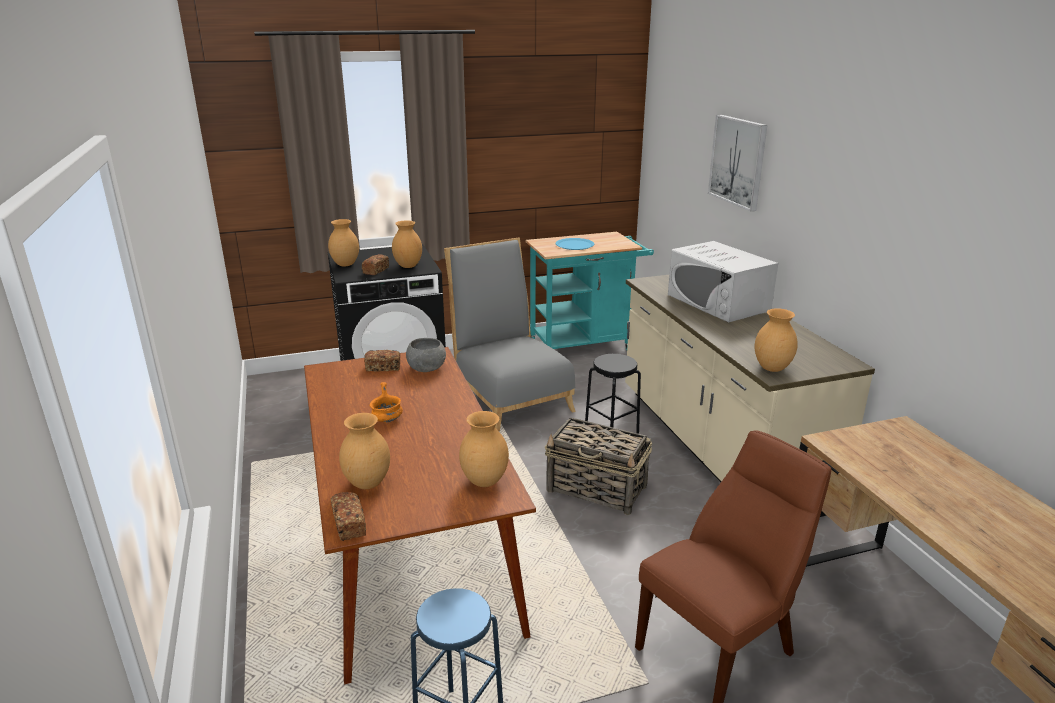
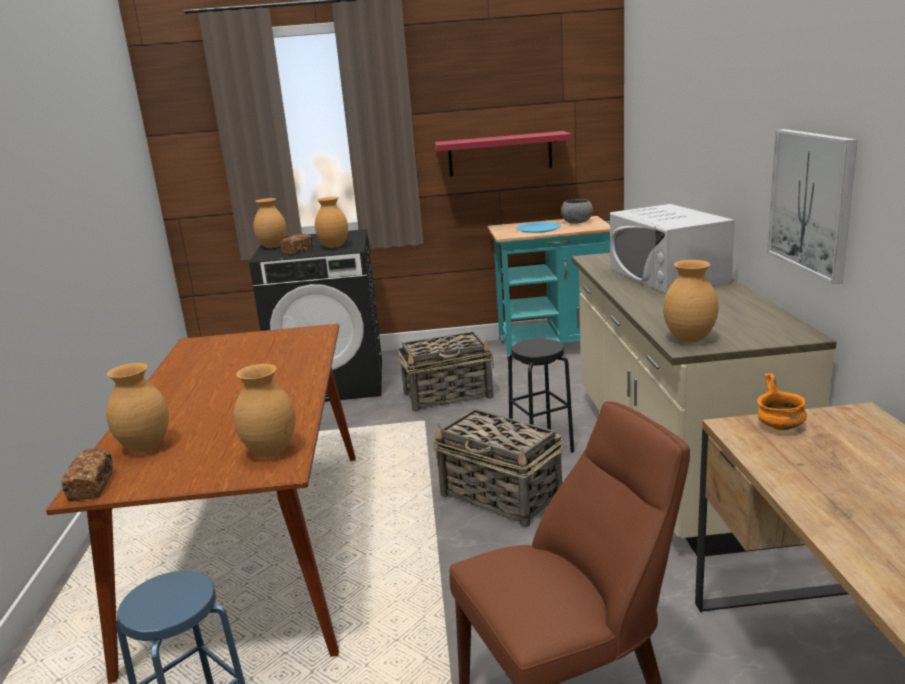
camera: 15 degrees right, 5 degrees down
(383, 367) = (255, 341): bread -> none
(386, 419) = (218, 387): orange bowl -> orange bowl (778, 426)
(426, 368) = (299, 342): grey bowl -> grey bowl (577, 222)
(509, 396) = (449, 395): grey chair -> basket
(539, 176) = (500, 154): none -> red shelf
(738, 161) = (699, 106): picture -> picture (812, 202)

